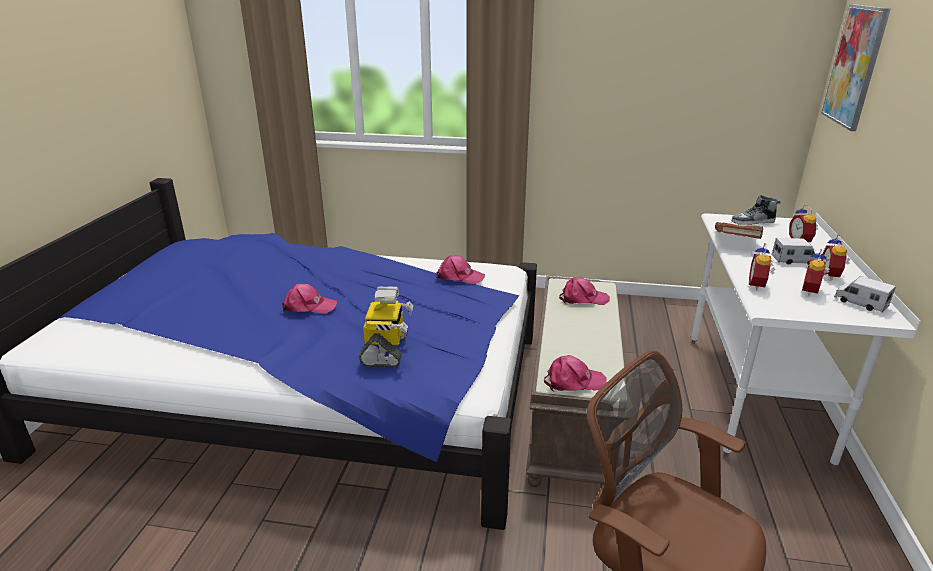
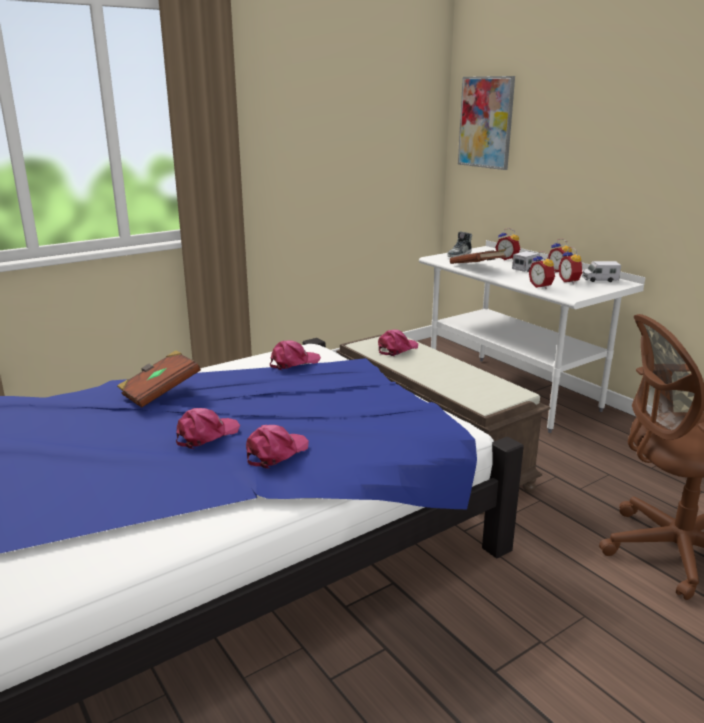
camera: 45 degrees left, 5 degrees down
(341, 265) = (160, 392): none -> brown book
(386, 350) = (356, 432): toy robot -> none
(573, 381) = (494, 399): pink cap -> pink cap (276, 452)

